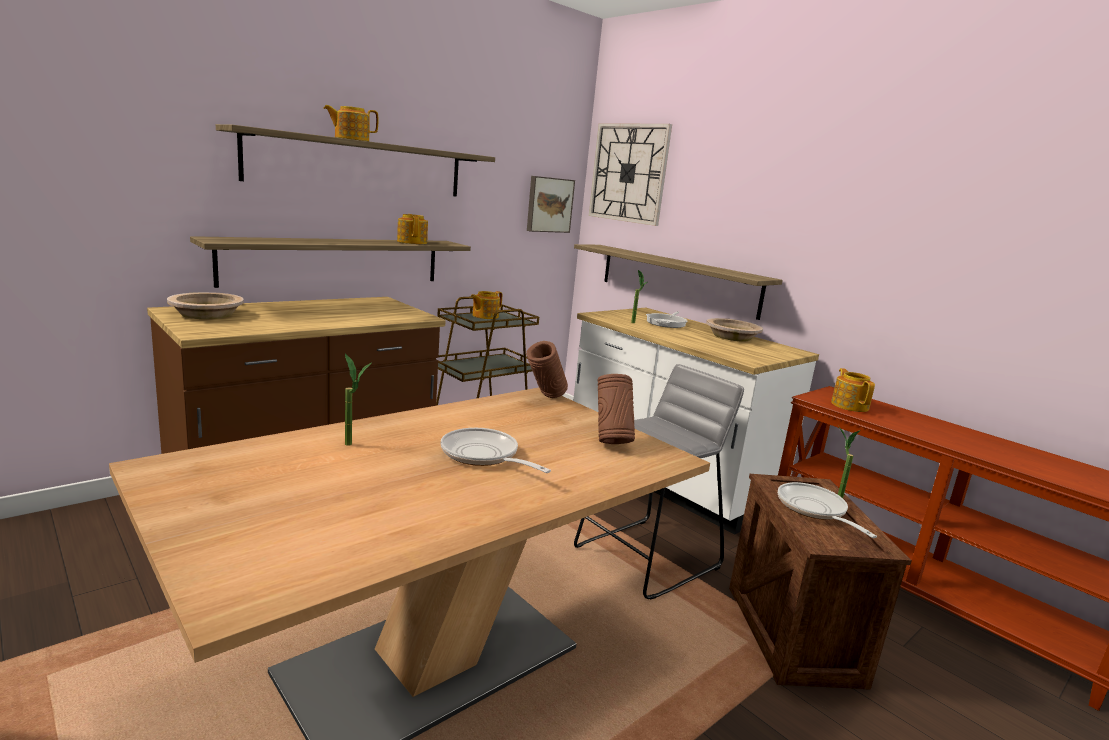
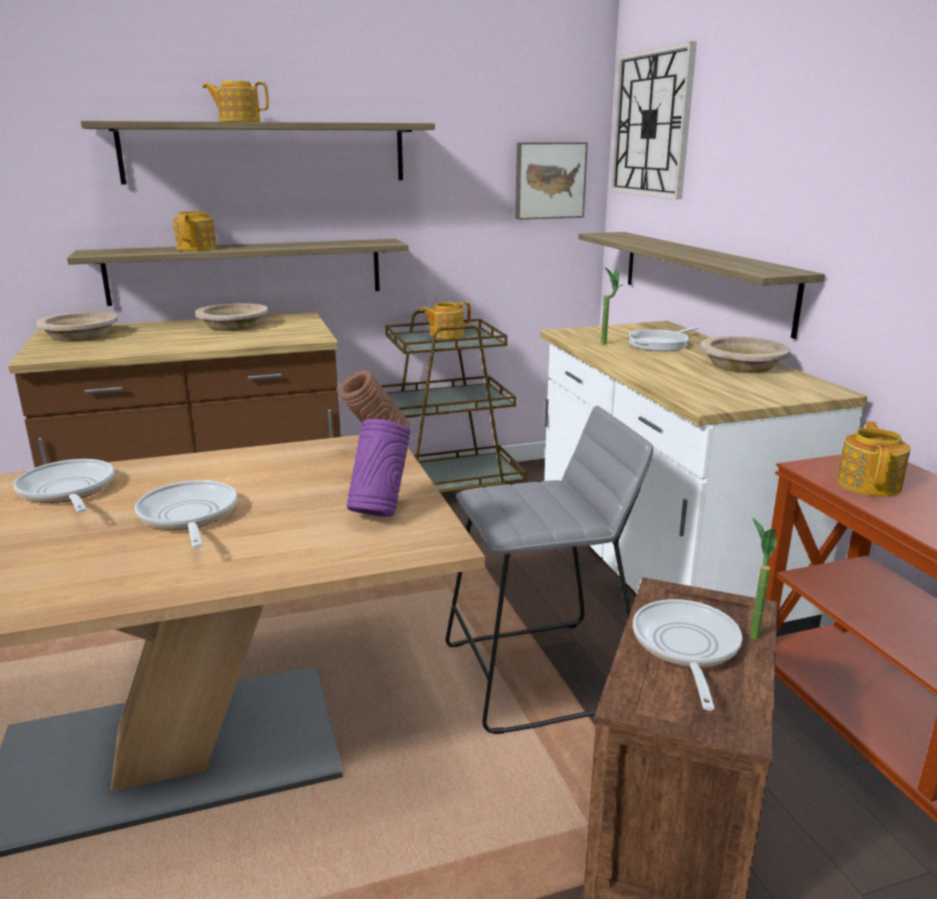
camera: 25 degrees right, 5 degrees up
(338, 307) = (233, 326): none -> beige bowl
(354, 445) = (68, 492): potted plant -> frying pan
(412, 242) = (335, 243): teapot -> teapot (197, 248)
(611, 441) = (380, 512): brown vase -> purple vase

